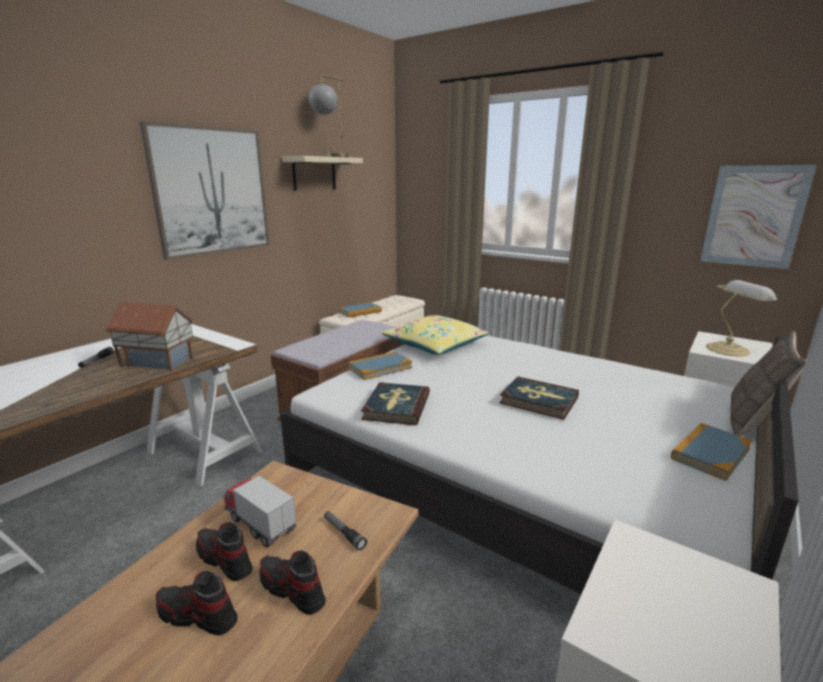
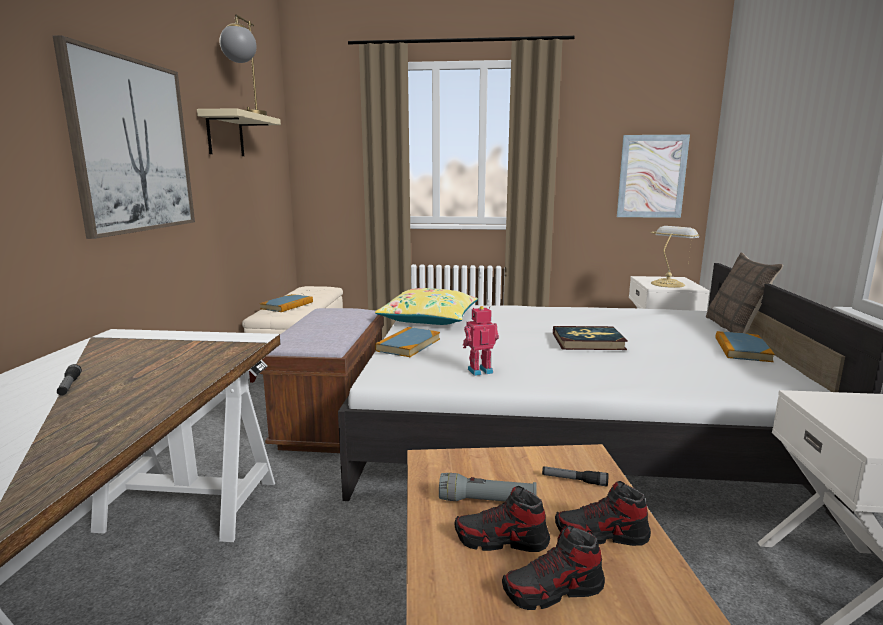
camera: 30 degrees left, 5 degrees down
(158, 361) = (176, 368): toy house -> none
(260, 524) = (487, 501): toy truck -> grey flashlight
(396, 406) = (479, 370): book -> toy robot

